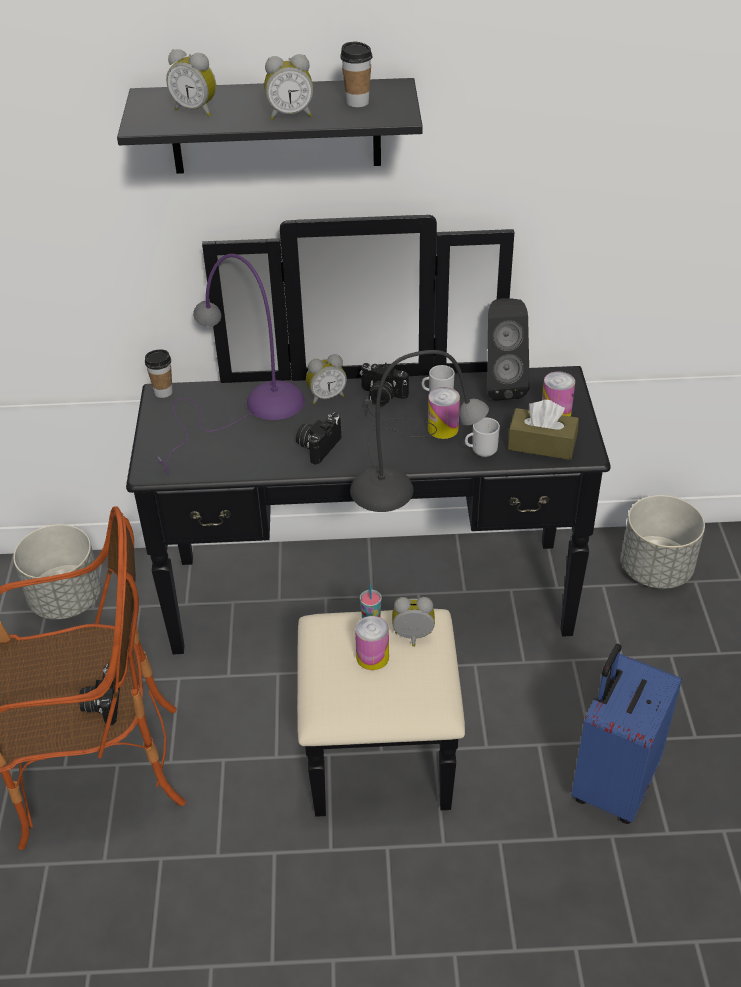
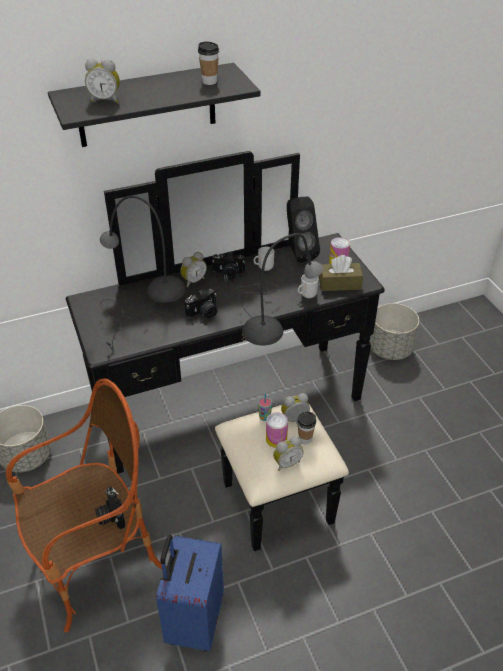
camera: 20 degrees left, 0 degrees up
(163, 392) = (83, 299): cup -> cup (305, 439)
(242, 418) = (145, 305): purple table lamp -> grey table lamp
(290, 115) = (171, 95): alarm clock -> alarm clock (286, 463)
(318, 446) = (204, 313): camera -> camera turned 135 degrees counterclockwise
(443, 429) = (276, 286): can -> none
(612, 783) = (419, 480): blue suitcase -> blue suitcase (193, 621)

